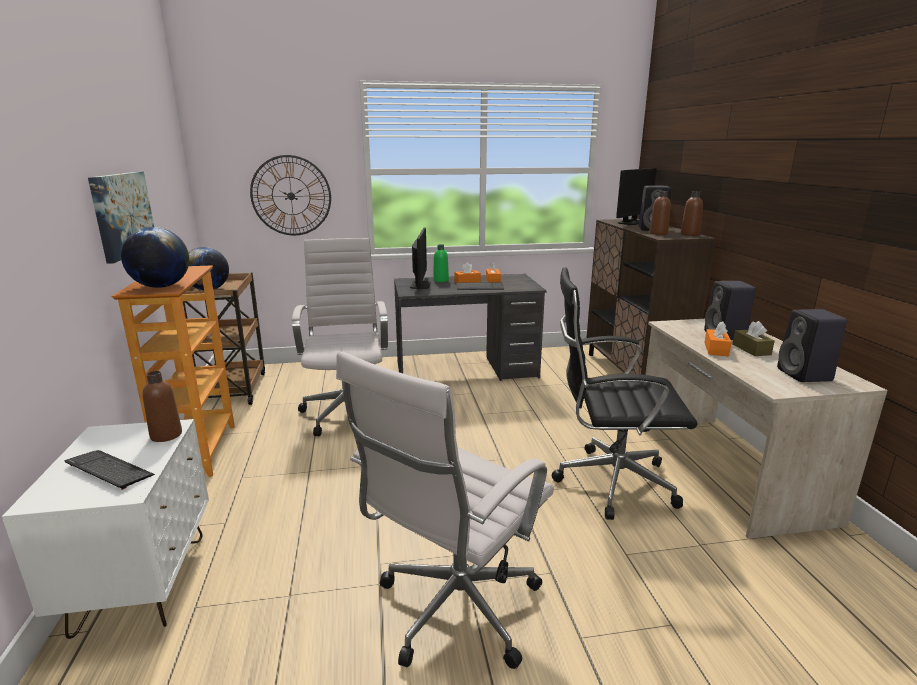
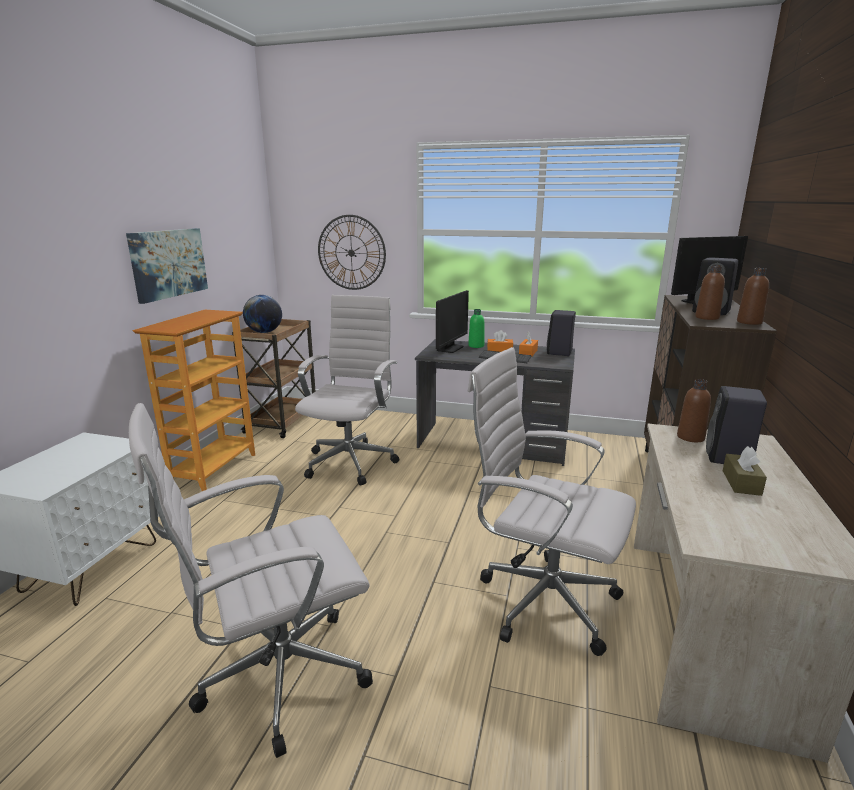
camera: 25 degrees right, 0 degrees up
(109, 470) = (54, 469): keyboard -> none
(161, 286) = (175, 326): globe -> none
(166, 435) = (117, 450): brown bottle -> brown bottle (690, 437)
(609, 482) = (541, 600): black office chair -> white office chair
(716, 349) = (690, 473): orange tissue box -> none
(805, 375) = (776, 533): black speaker -> black speaker (559, 353)

